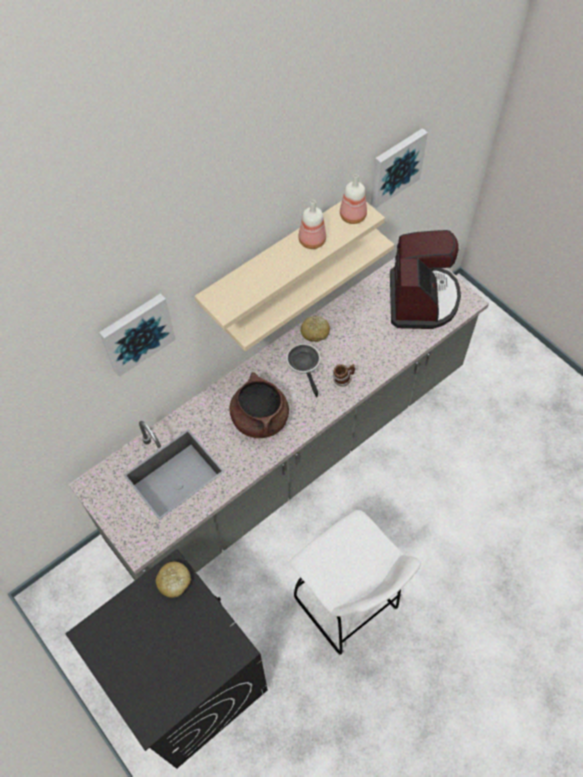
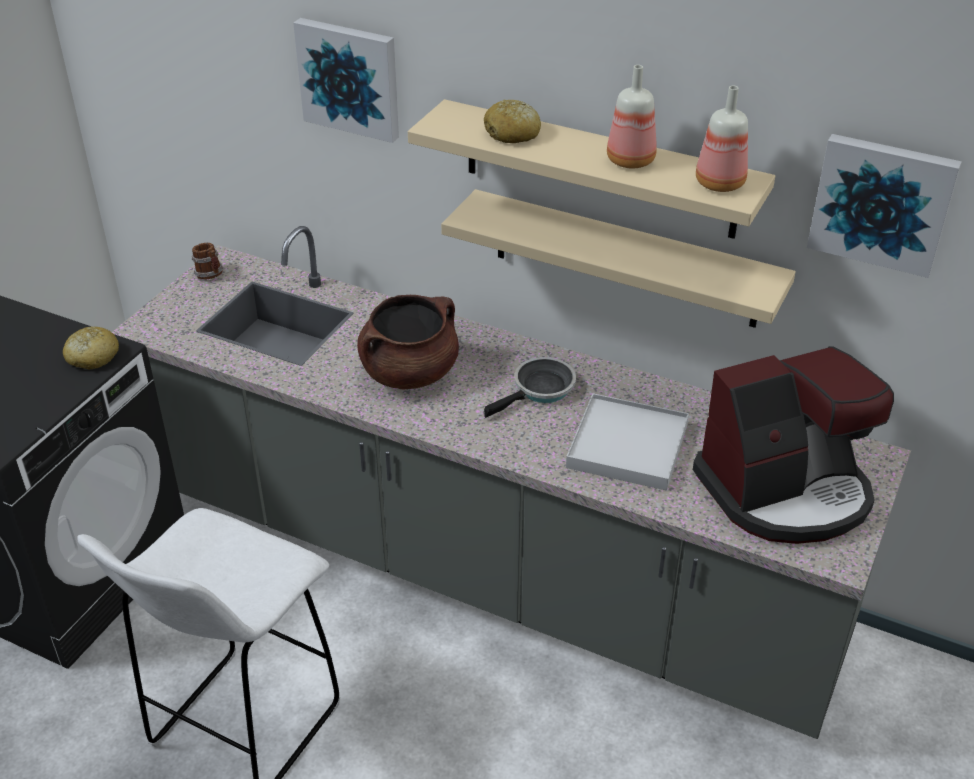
camera: 65 degrees right, 20 degrees down
(315, 332) = (611, 383): bread -> bread (512, 133)
(343, 379) = (541, 440): mug -> mug (210, 275)
(364, 346) = (627, 446): none -> white tray

